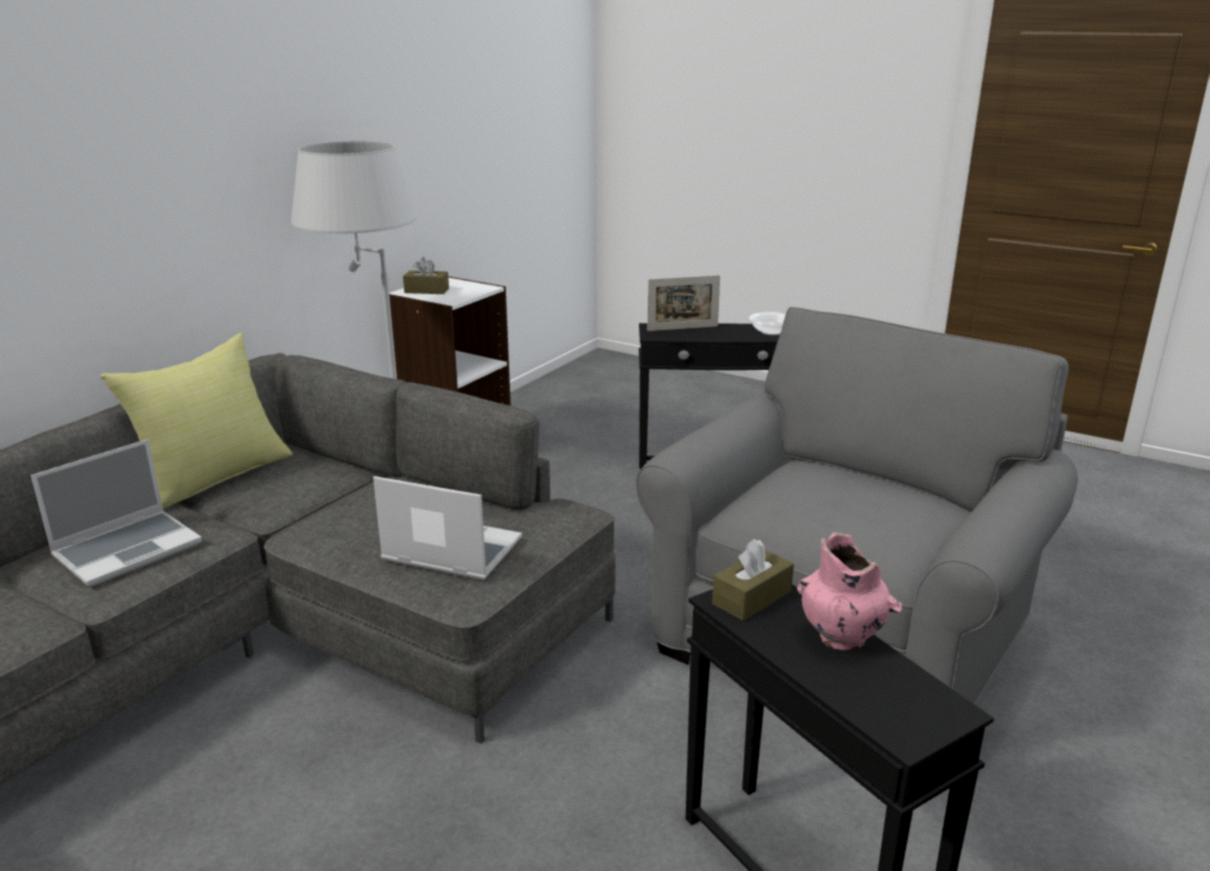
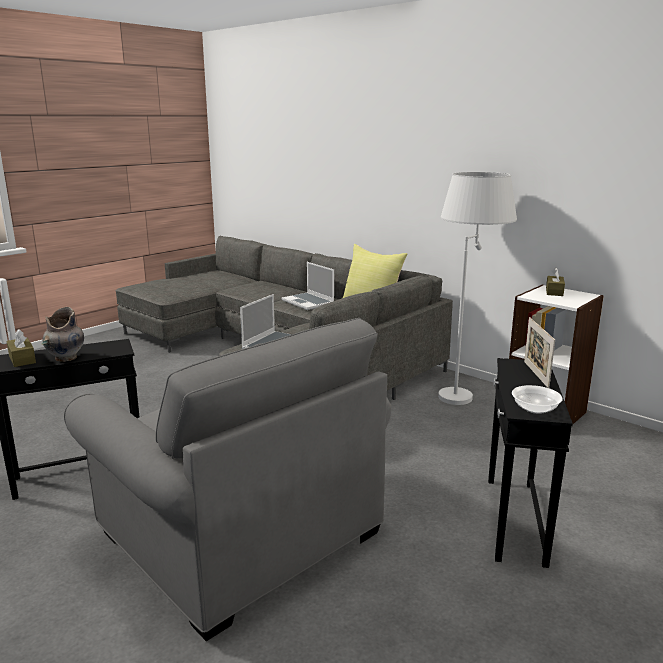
camera: 100 degrees right, 5 degrees down
(752, 598) = (114, 347): brown tissue box -> brown tissue box (22, 359)
(843, 638) = (65, 358): pink vase -> grey vase

